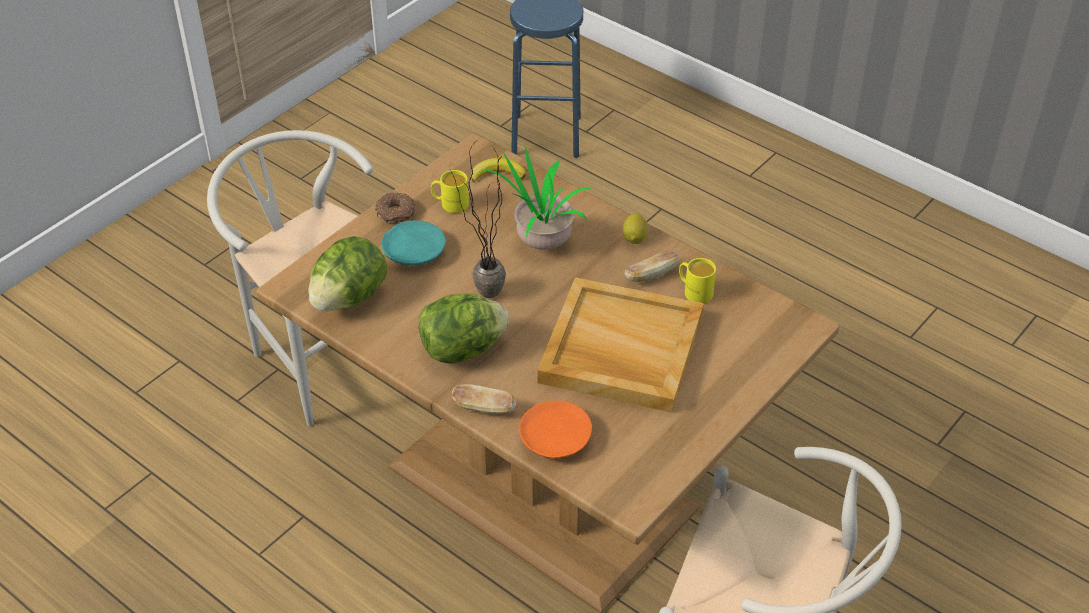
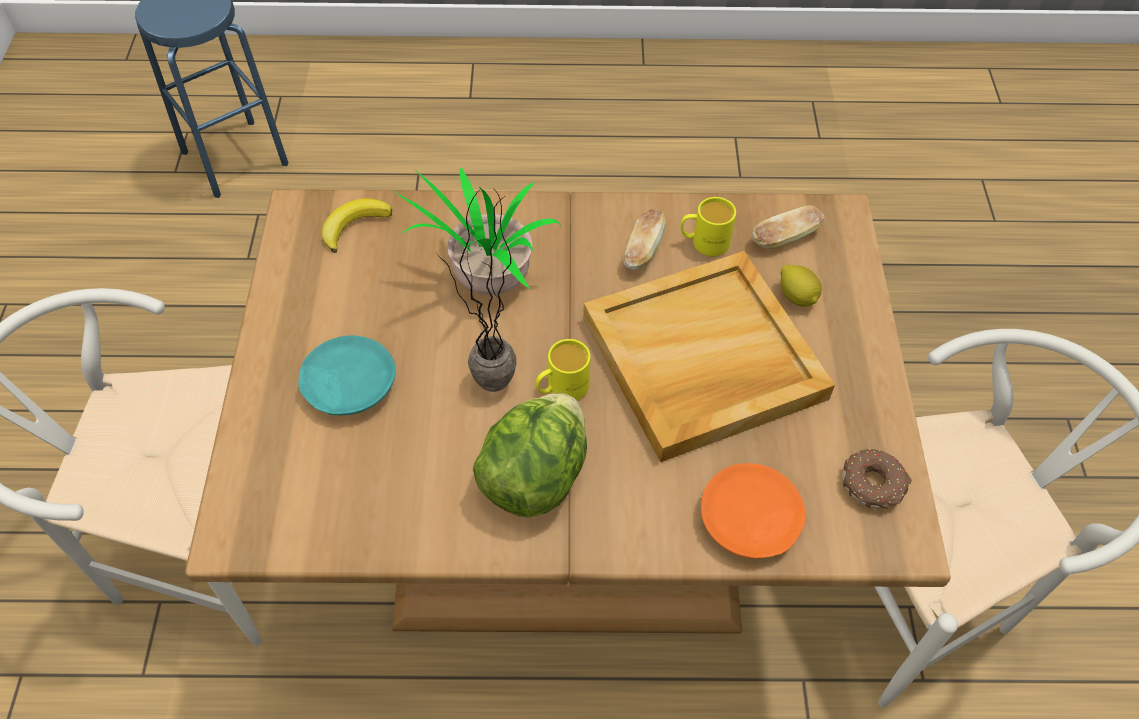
camera: 40 degrees left, 10 degrees up
(349, 298) = (327, 501): lettuce -> none
(396, 213) = (277, 348): donut -> donut (874, 484)
(450, 204) = (334, 296): yellow mug -> yellow mug (561, 389)
(484, 408) = (636, 538): bread -> bread (785, 238)
(635, 238) = (582, 216): lemon -> lemon (797, 297)

